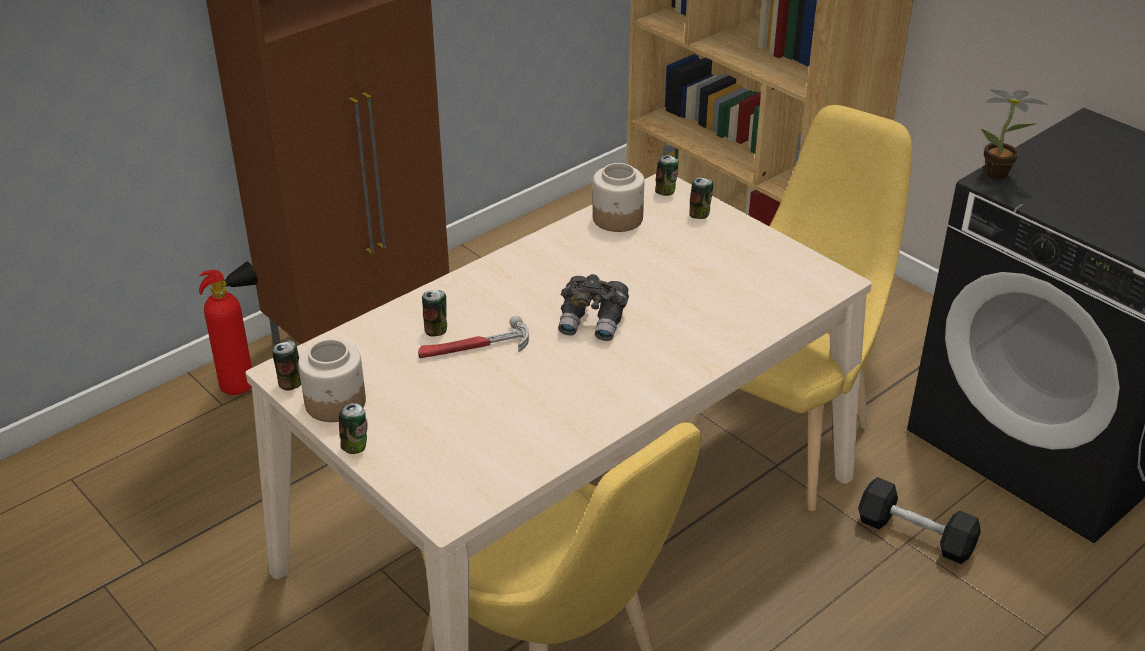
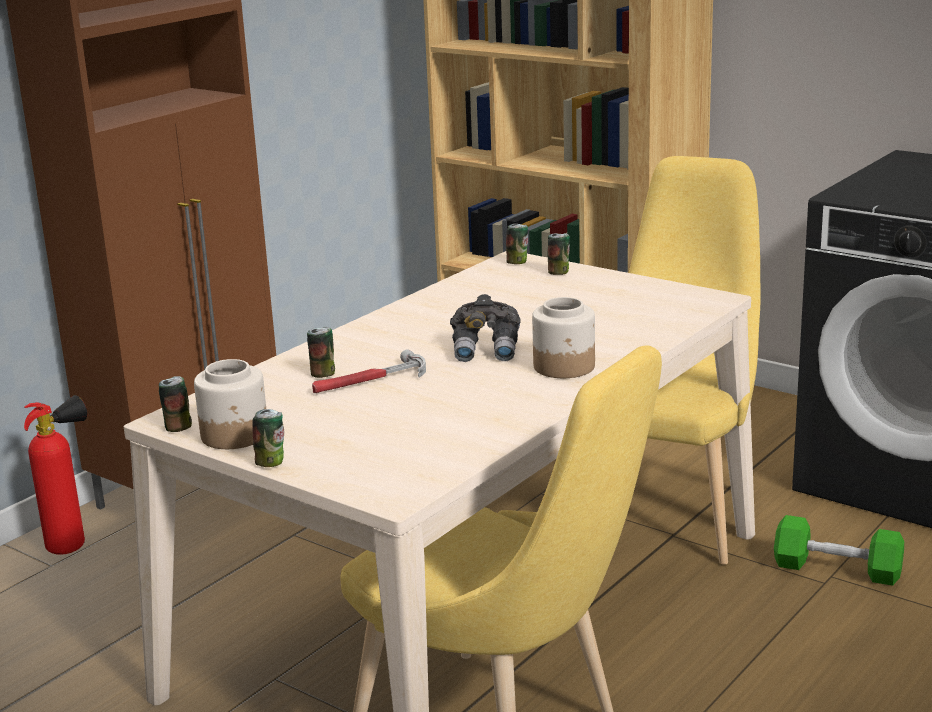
camera: 10 degrees left, 15 degrees down
(618, 219) = (478, 284): jar -> jar (564, 367)
(915, 535) = (837, 569): black dumbbell -> green dumbbell
(1000, 175) = (846, 191): potted plant -> none

